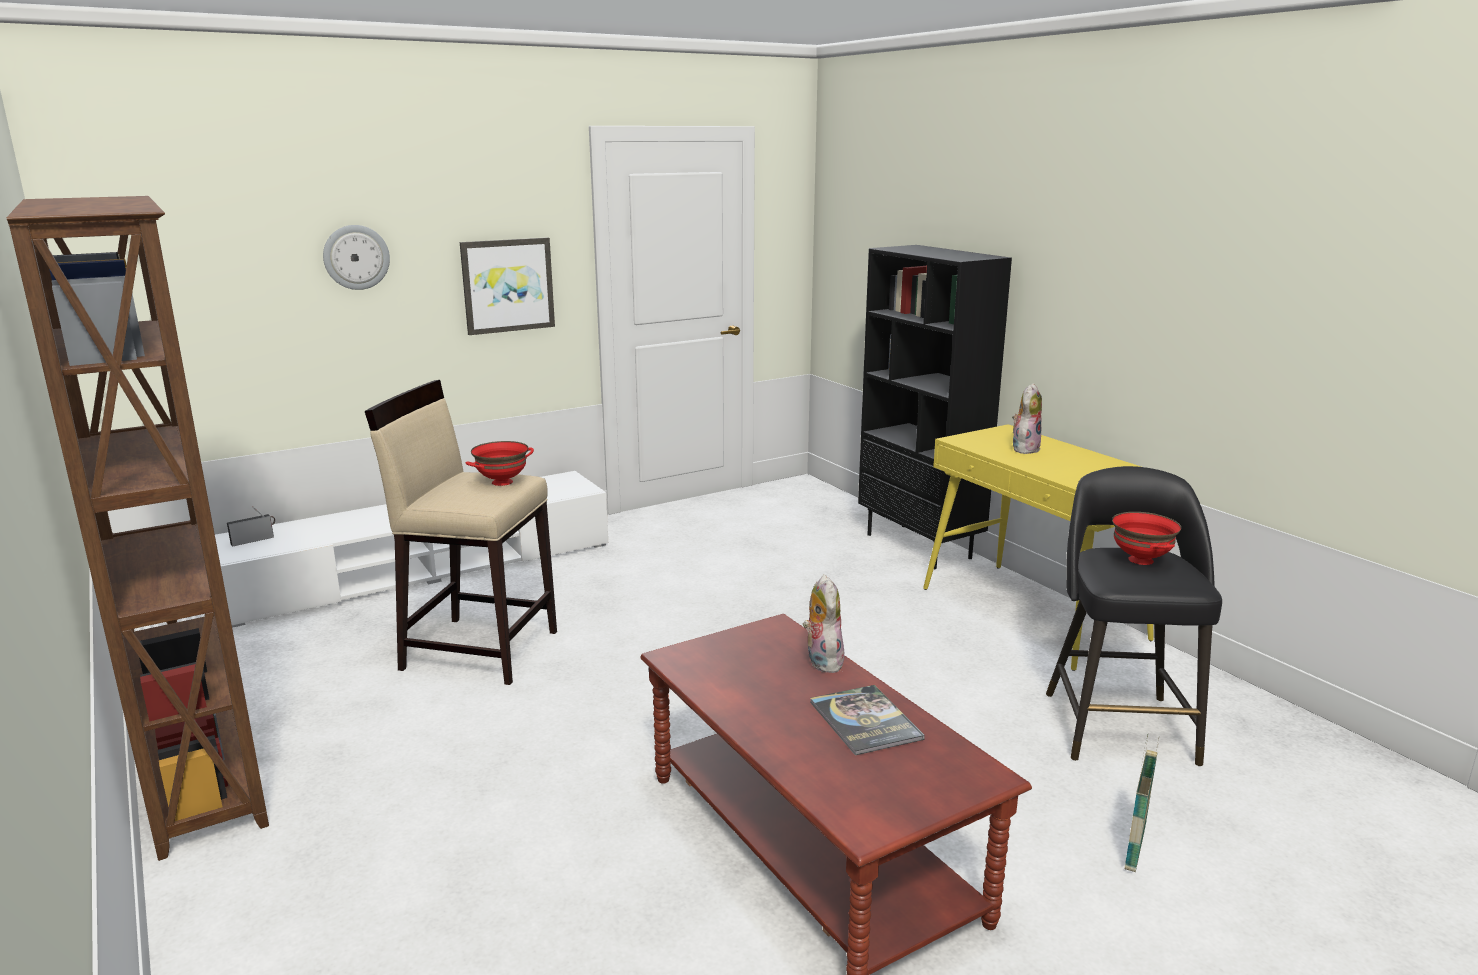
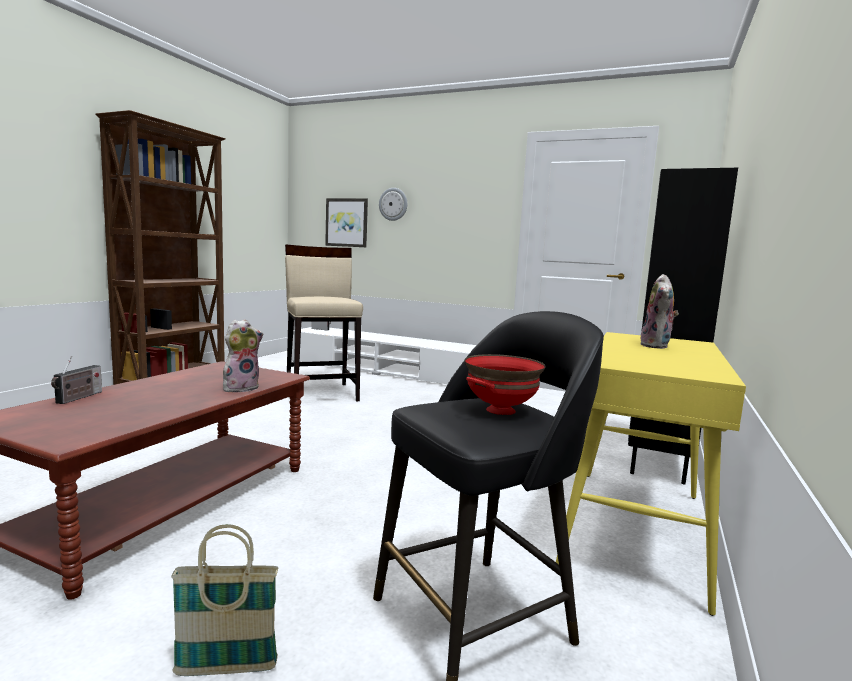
camera: 55 degrees right, 10 degrees down
(502, 482) = (335, 298): red bowl -> none
(507, 285) = (465, 226): picture -> picture (347, 222)
(801, 768) = (78, 398): none -> radio
(865, 721) = (153, 404): book -> none
(1024, 448) = (657, 346): plush toy -> plush toy turned 105 degrees clockwise

